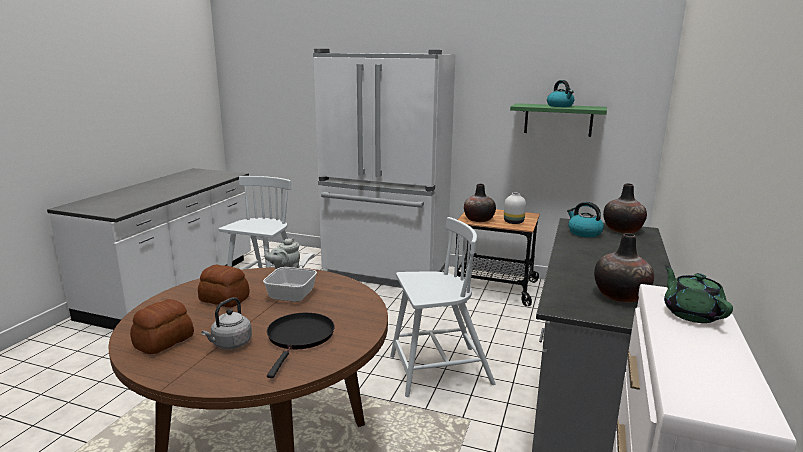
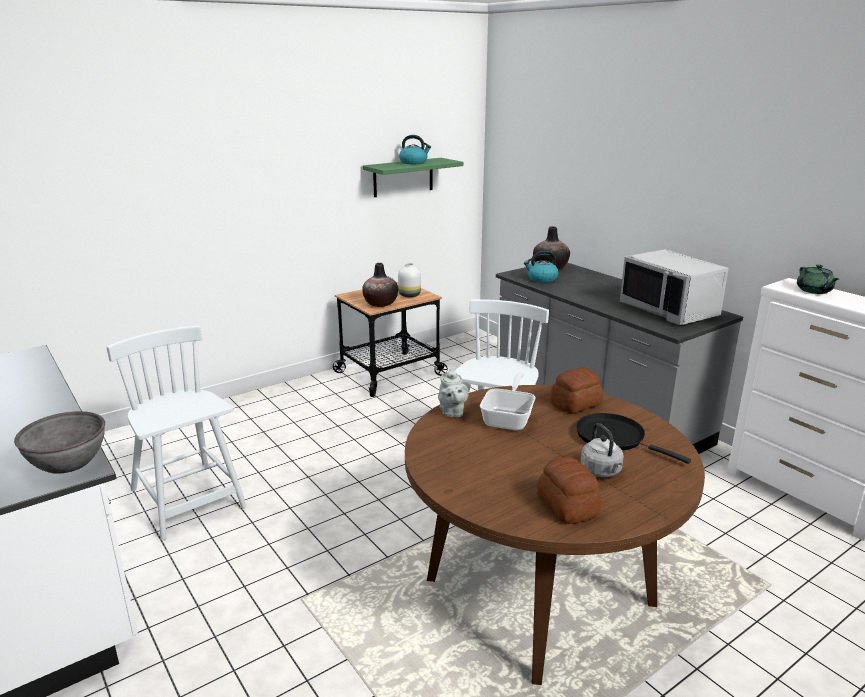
camera: 55 degrees left, 5 degrees up
(122, 209) = (68, 462): none -> grey bowl
(224, 300) = (489, 456): bread -> bread (576, 404)
(295, 292) = (509, 418): frying pan -> frying pan turned 60 degrees clockwise
(385, 273) = (271, 410): white fridge -> none
(620, 296) = (670, 310): vase -> grey microwave
(691, 313) = (814, 291): green teapot -> green teapot turned 120 degrees counterclockwise

